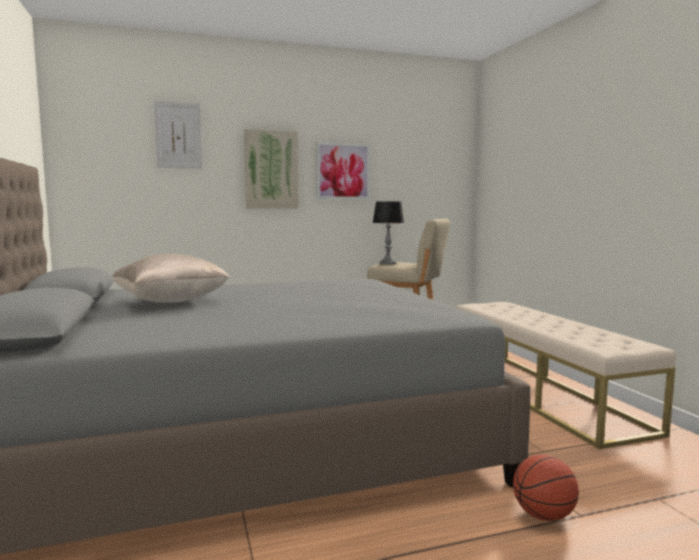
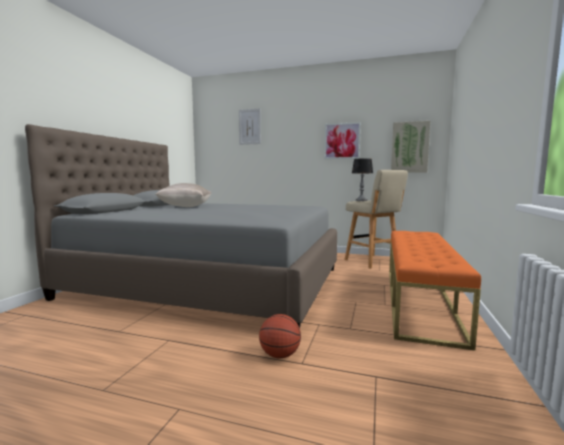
camera: 35 degrees right, 0 degrees up
(271, 170) = (297, 142): picture -> picture (410, 147)
(542, 394) = (420, 301): beige bench -> orange bench

